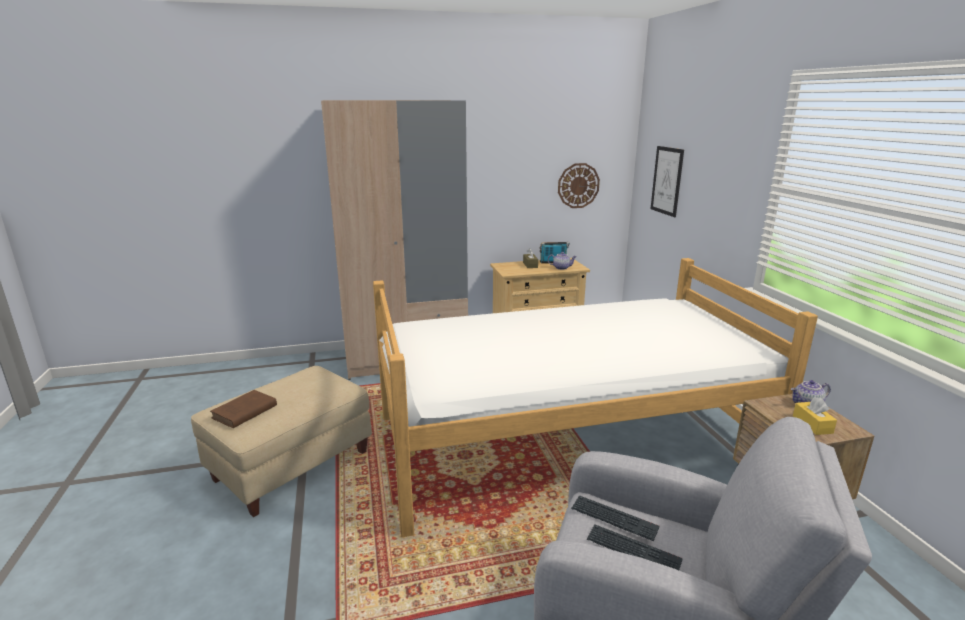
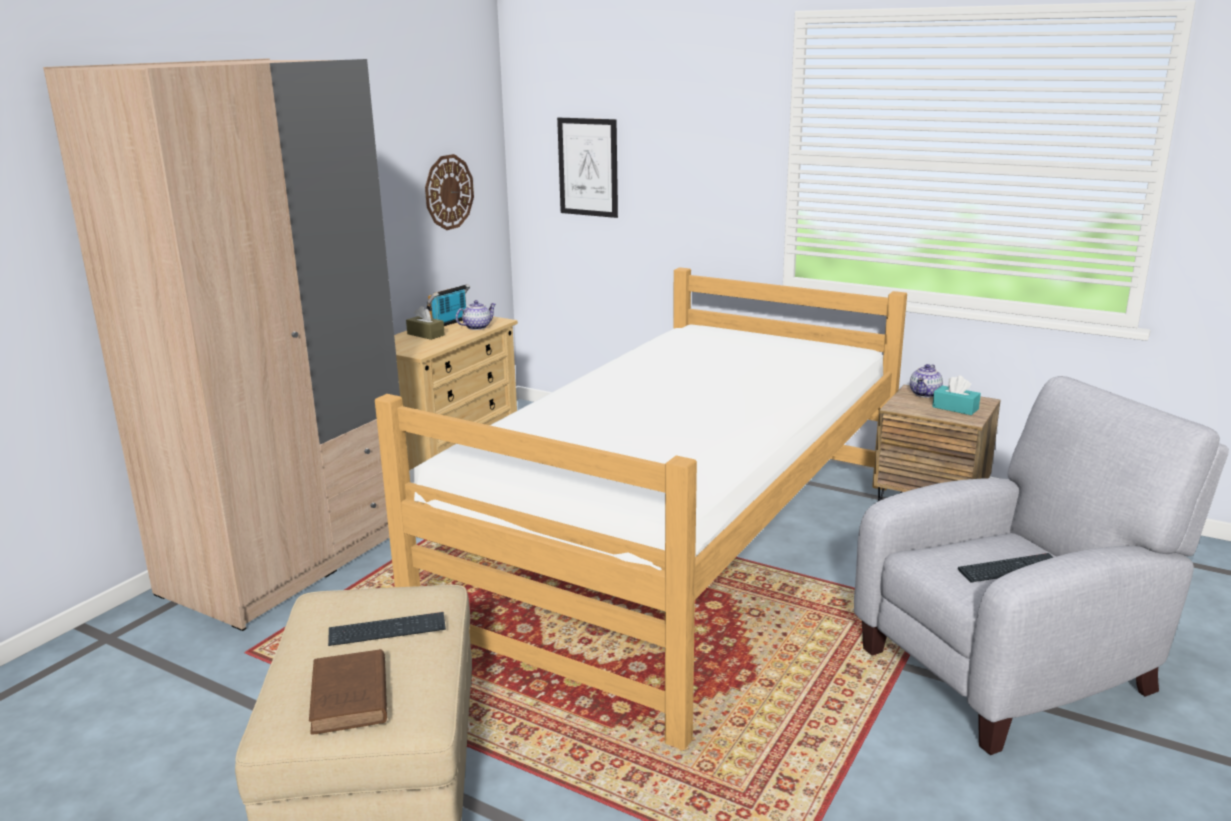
camera: 45 degrees left, 0 degrees up
(614, 519) = (957, 556): keyboard -> keyboard (387, 631)
(812, 424) = (955, 408): yellow tissue box -> turquoise tissue box

